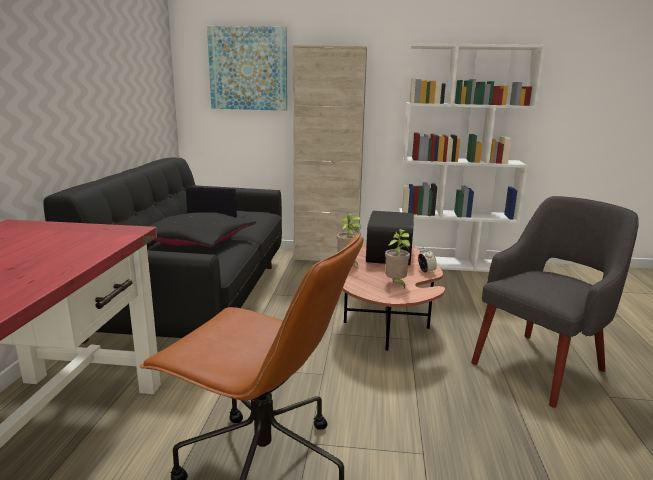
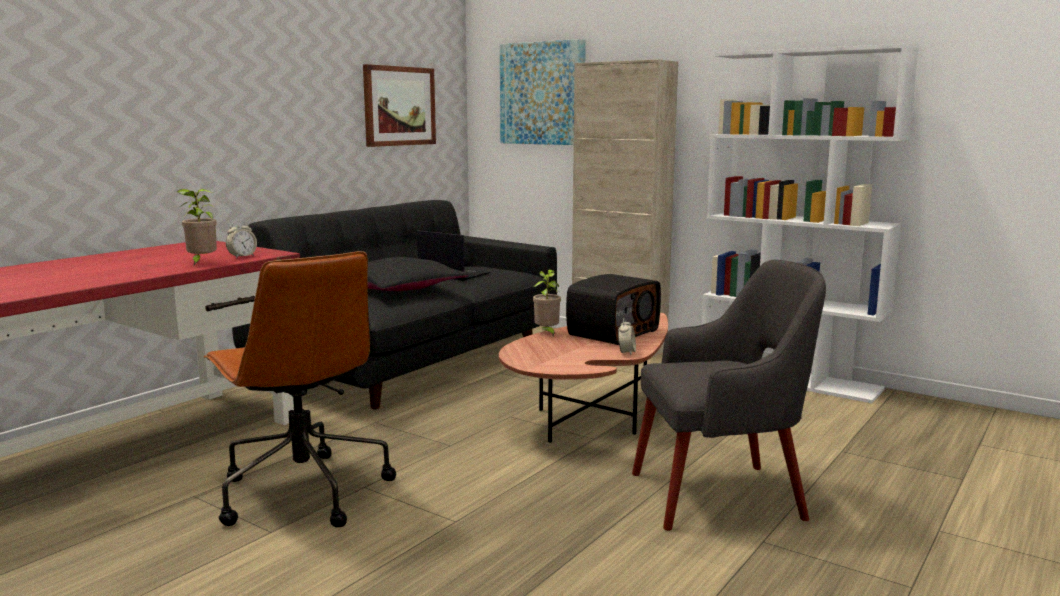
camera: 30 degrees right, 5 degrees down
(104, 239) = (242, 256): none -> alarm clock
(136, 76) = (399, 106): none -> picture
(396, 284) = (564, 357): potted plant -> potted plant (201, 263)

